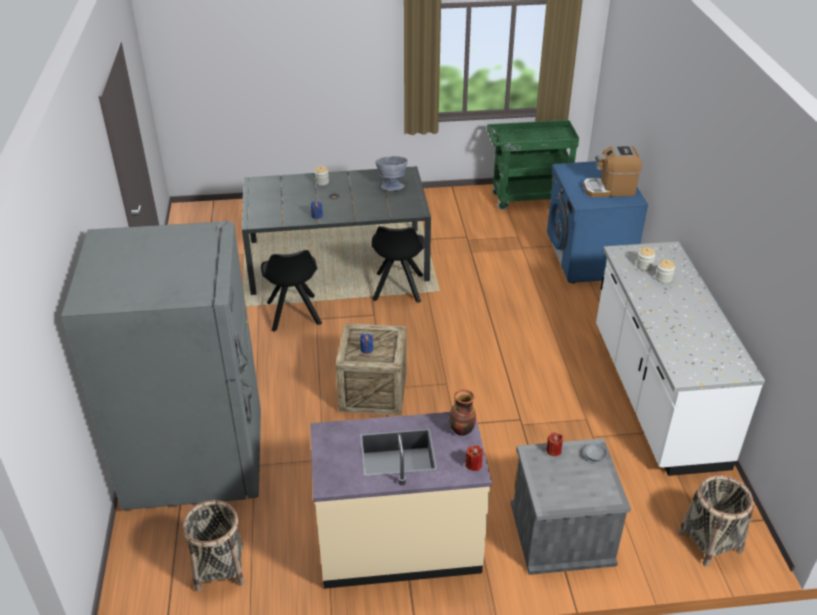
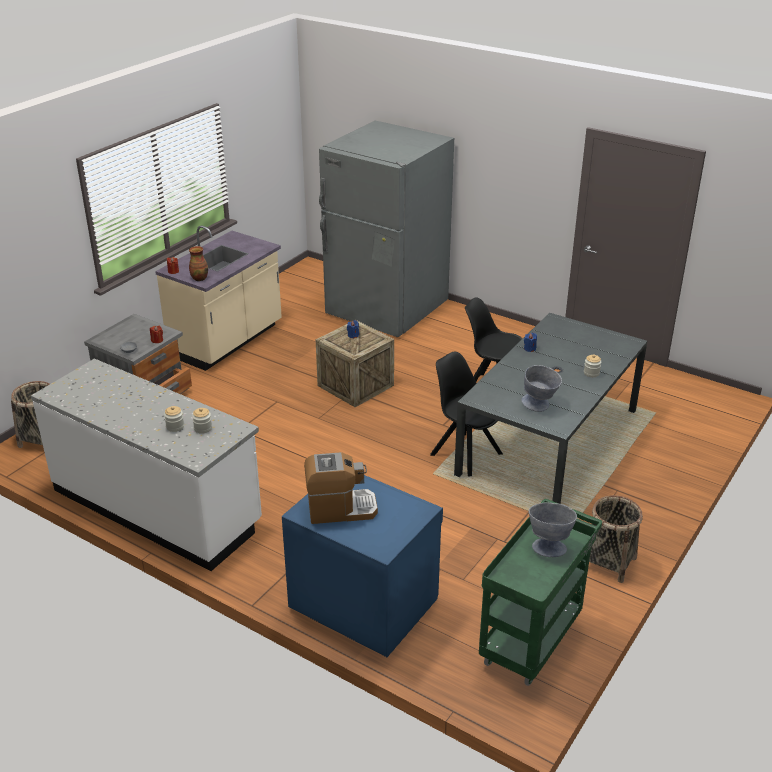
camera: 130 degrees right, 5 degrees down
(219, 568) = (297, 292): basket -> basket (609, 562)
(521, 139) = (549, 545): none -> grey bowl
(609, 189) = (340, 509): coffee machine -> coffee machine turned 45 degrees clockwise

